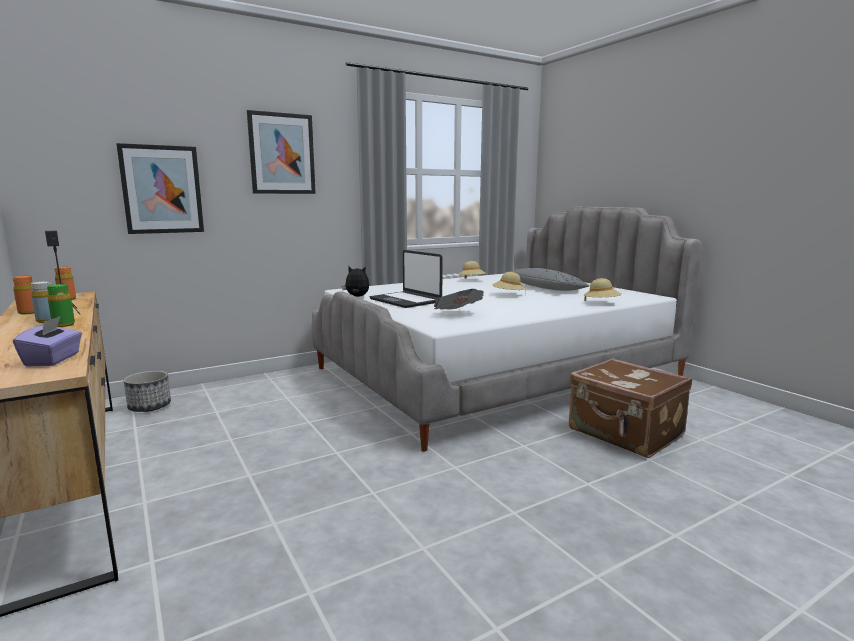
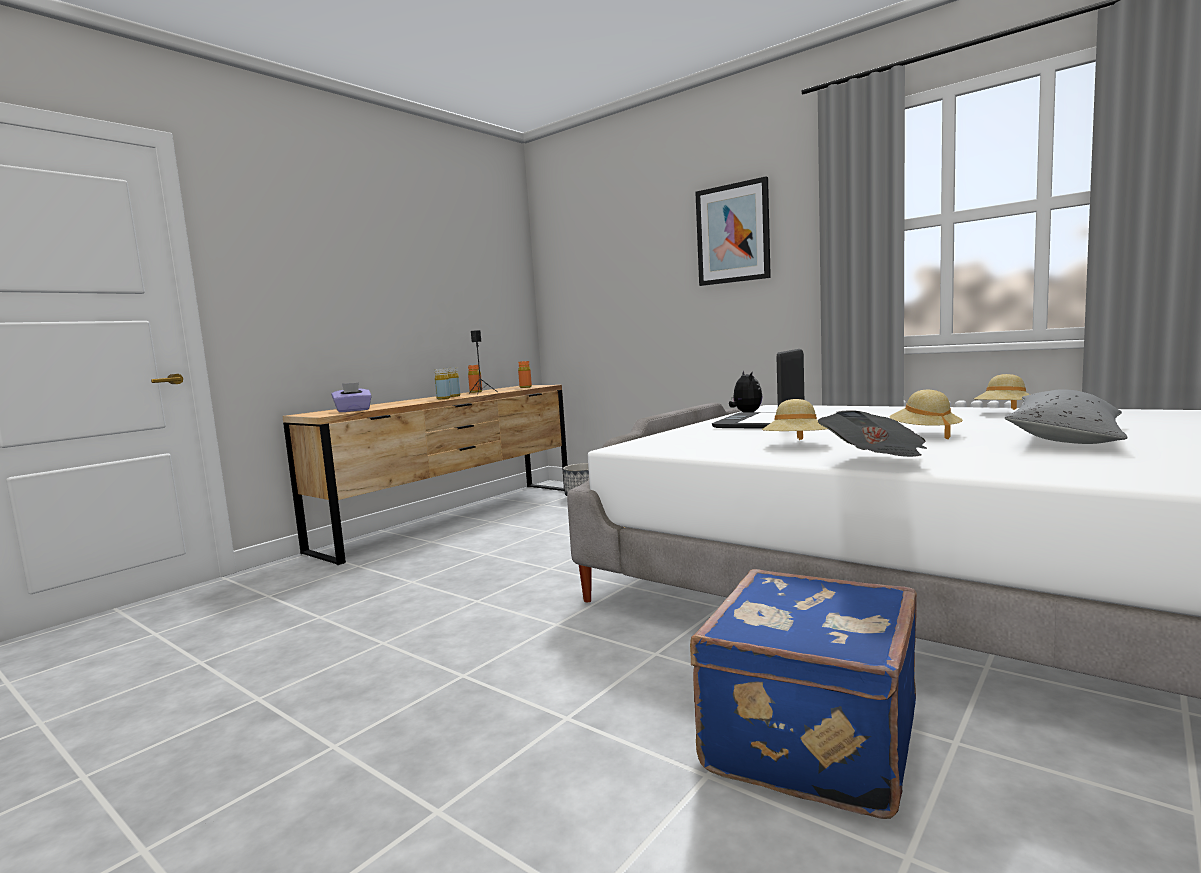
camera: 70 degrees right, 5 degrees down
(63, 325) = (443, 398): green bottle -> yellow bottle
(162, 189) = (625, 291): picture -> none
(458, 314) = (718, 441): newspaper -> newspaper (876, 463)
(601, 303) = (1006, 470): beige hat -> beige hat (796, 445)
(625, 434) = (806, 739): brown suitcase -> blue suitcase

